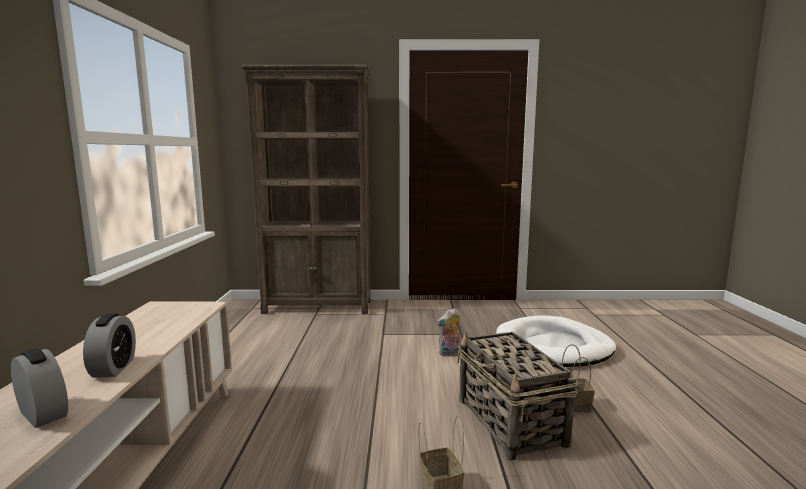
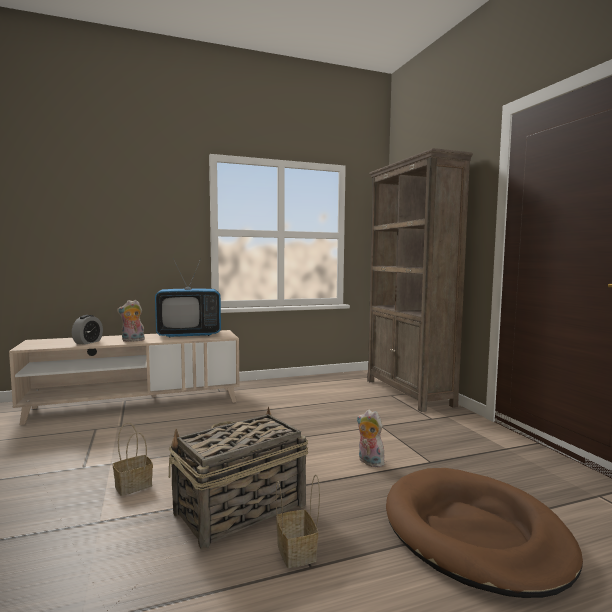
camera: 70 degrees right, 5 degrees down
(113, 368) = (132, 340): alarm clock -> plush toy
(143, 325) = (189, 335): none -> television
(553, 346) = (474, 533): white dog bed -> brown dog bed

